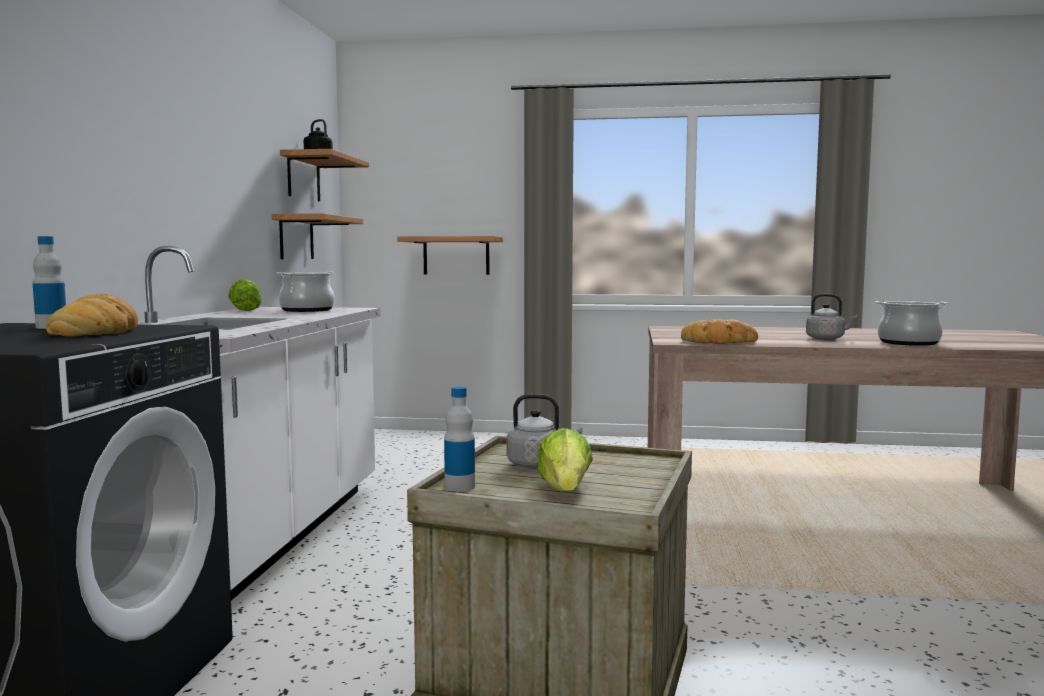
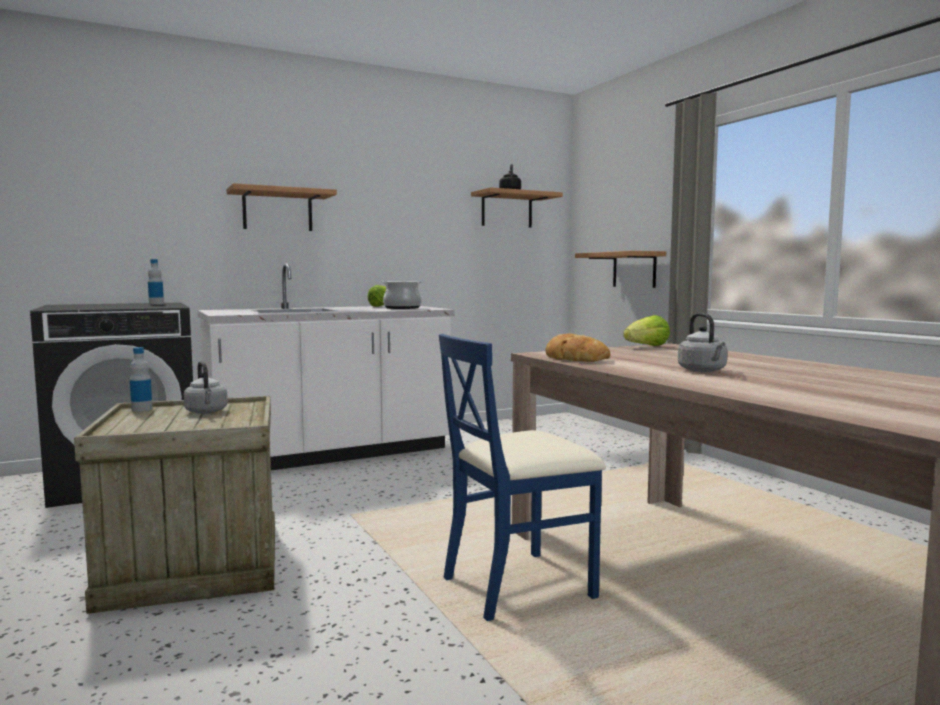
camera: 55 degrees right, 0 degrees up
(95, 331) = (138, 306): bread -> none
(296, 237) = (492, 256): shelf -> shelf (277, 211)
(565, 491) = (143, 422): lettuce -> lettuce (647, 346)
(770, 554) = (518, 586): none -> blue chair
(908, 343) = (751, 386): cooking pot -> none

